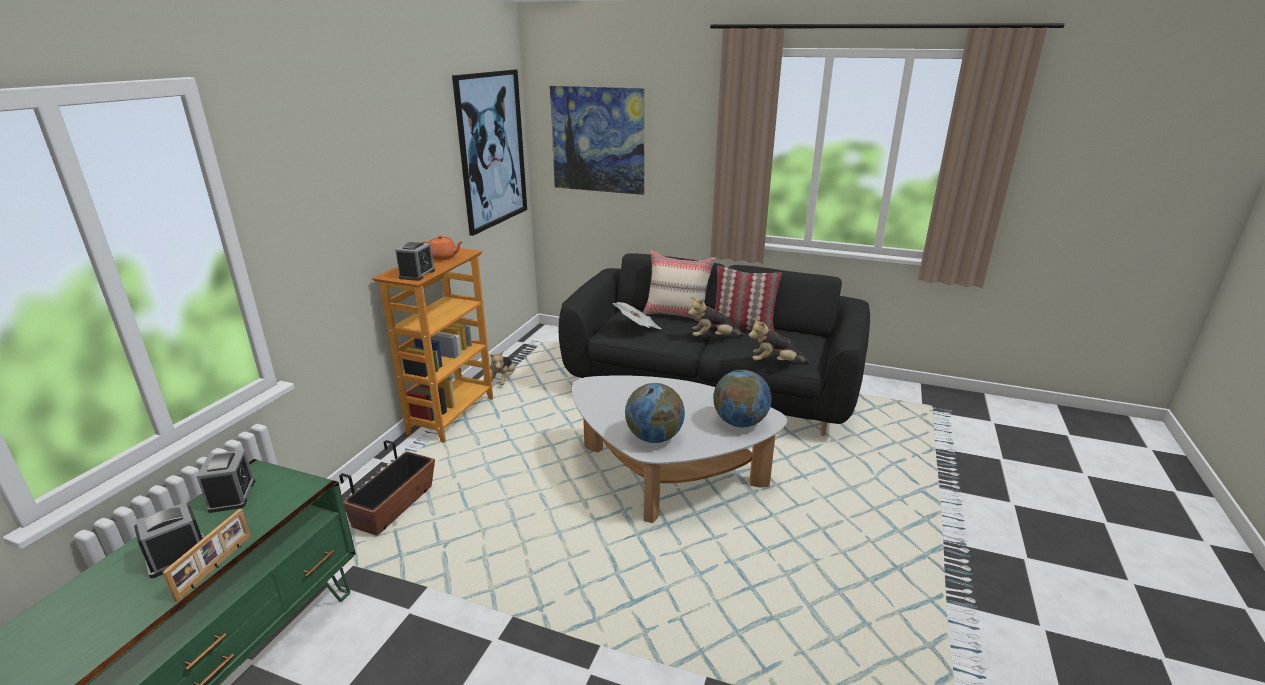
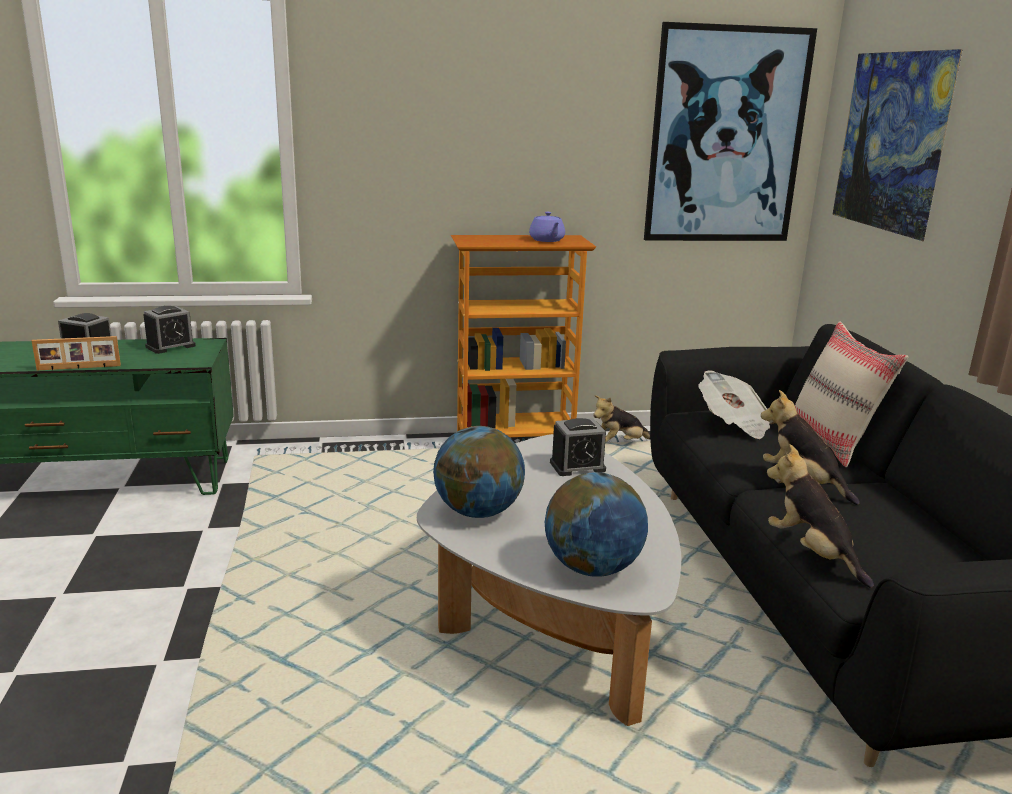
camera: 60 degrees right, 5 degrees down
(395, 507) = (341, 470): planter -> none
(417, 274) = (483, 242): alarm clock -> alarm clock (577, 466)
(443, 257) = (547, 240): orange teapot -> purple teapot
(742, 327) = (889, 499): pillow -> none

